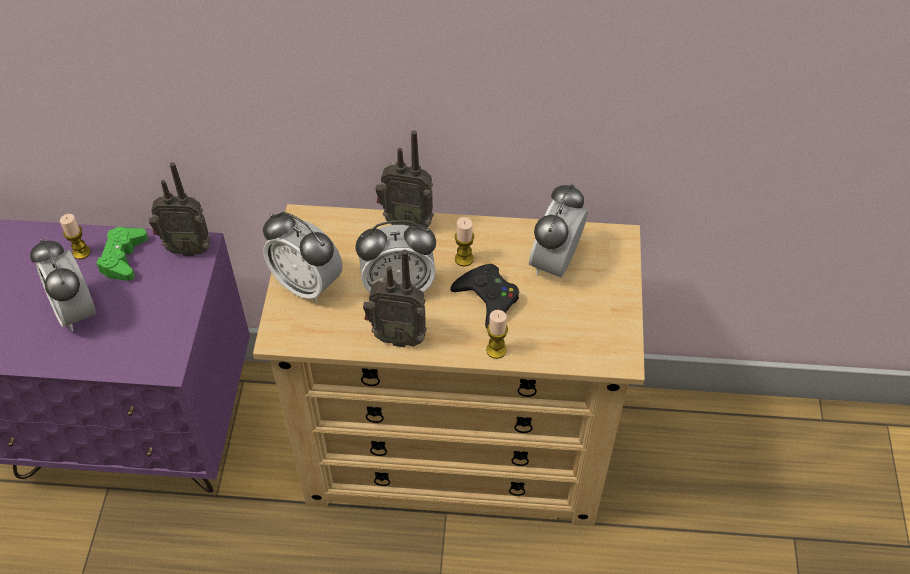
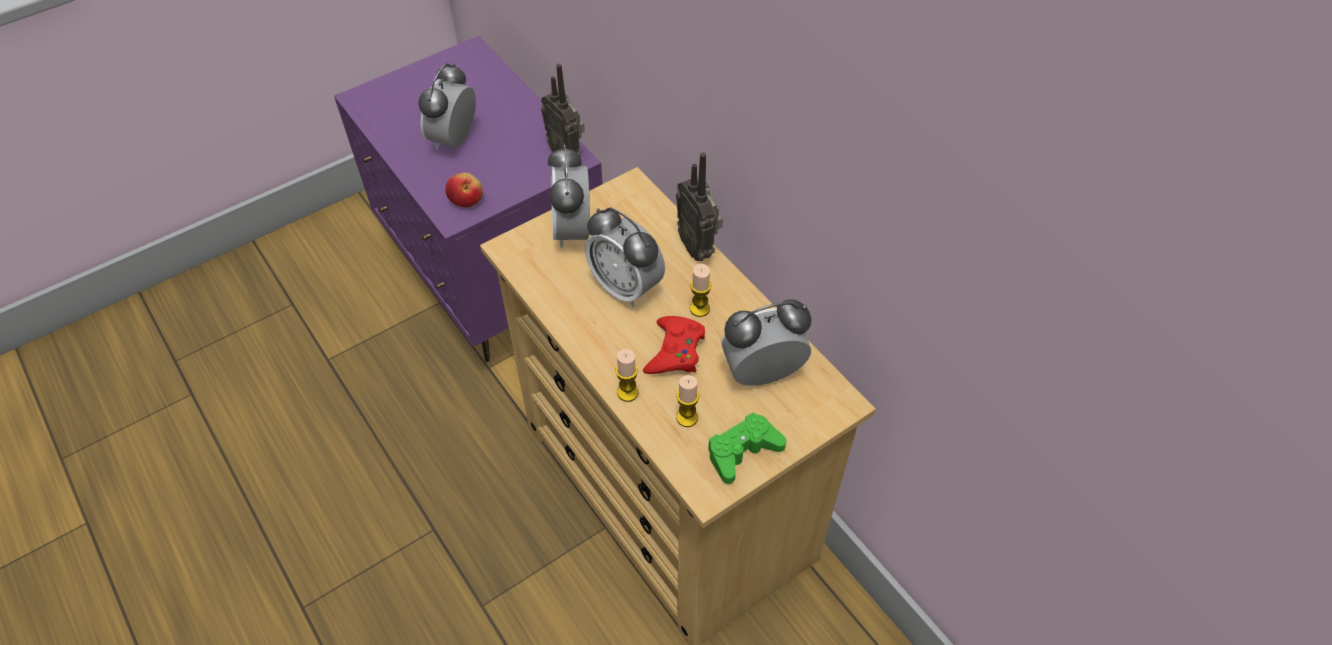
camera: 50 degrees right, 0 degrees up
(81, 252) = (505, 105): candle -> candle (687, 417)
(123, 258) = (522, 129): green game controller -> green game controller (742, 451)
(155, 345) = (466, 199): none -> apple
(398, 336) = (578, 318): radio -> none
(487, 298) = (675, 351): black game controller -> red game controller

